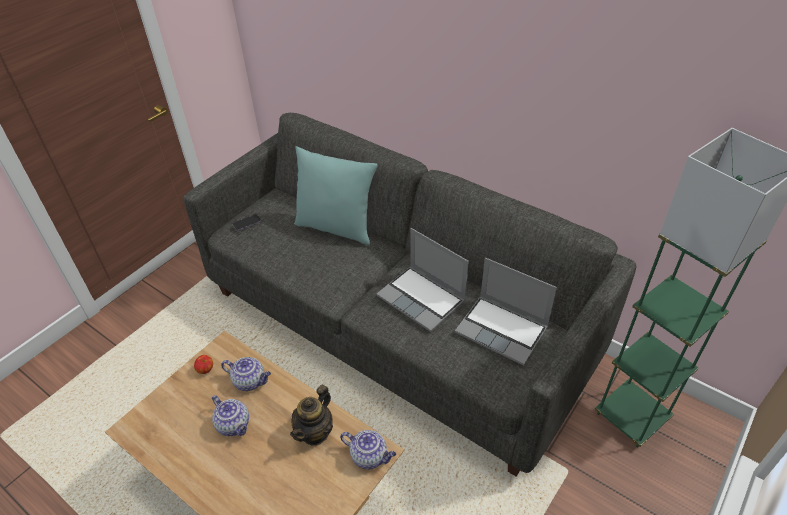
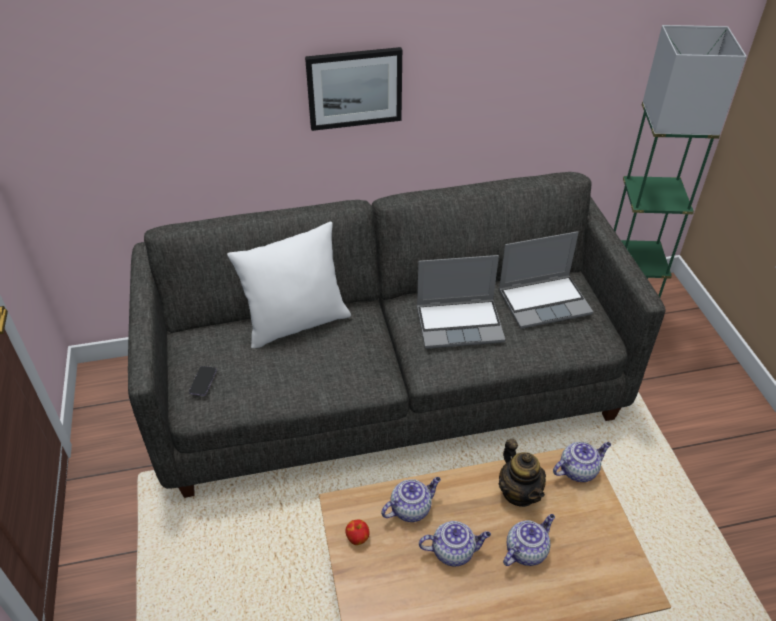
camera: 50 degrees left, 0 degrees up
(268, 466) = (526, 550): none -> teapot
(336, 227) = (296, 323): turquoise pillow -> white pillow
(446, 70) = (354, 88): none -> picture

